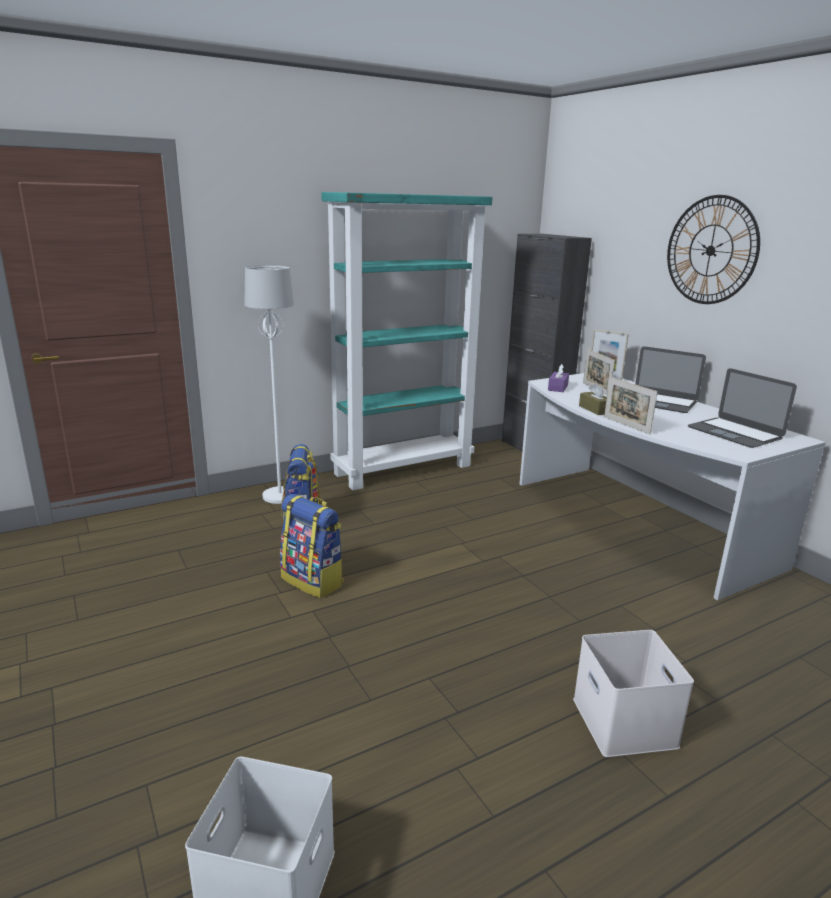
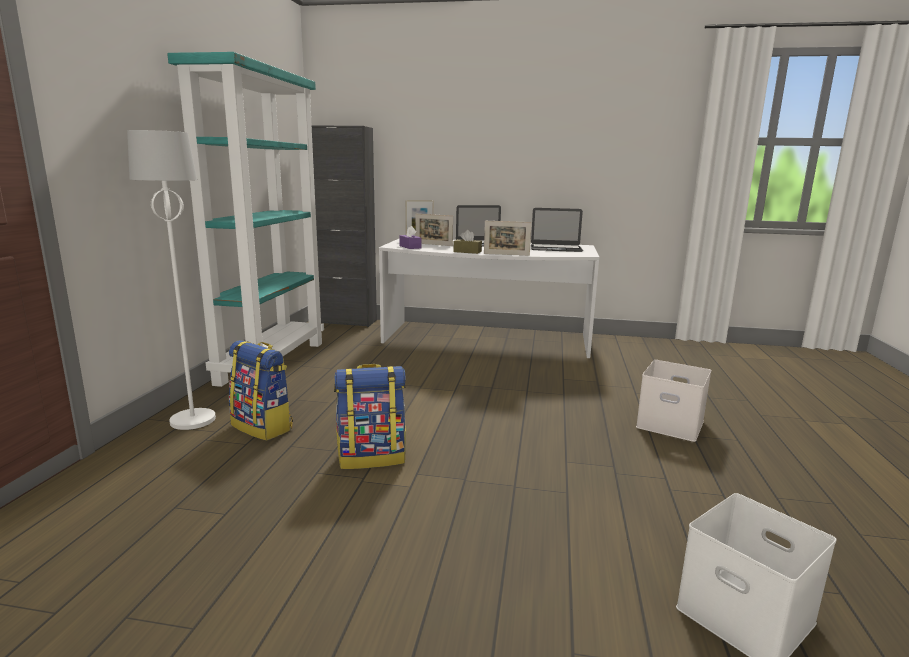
camera: 50 degrees left, 5 degrees down
(711, 250) = (487, 130): wall clock -> none

